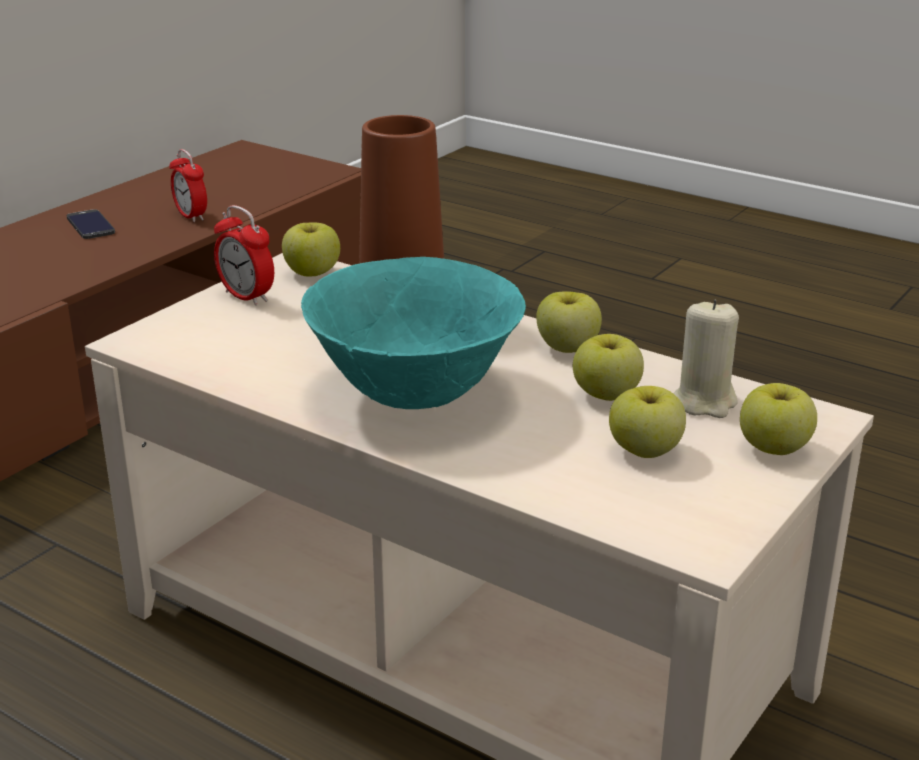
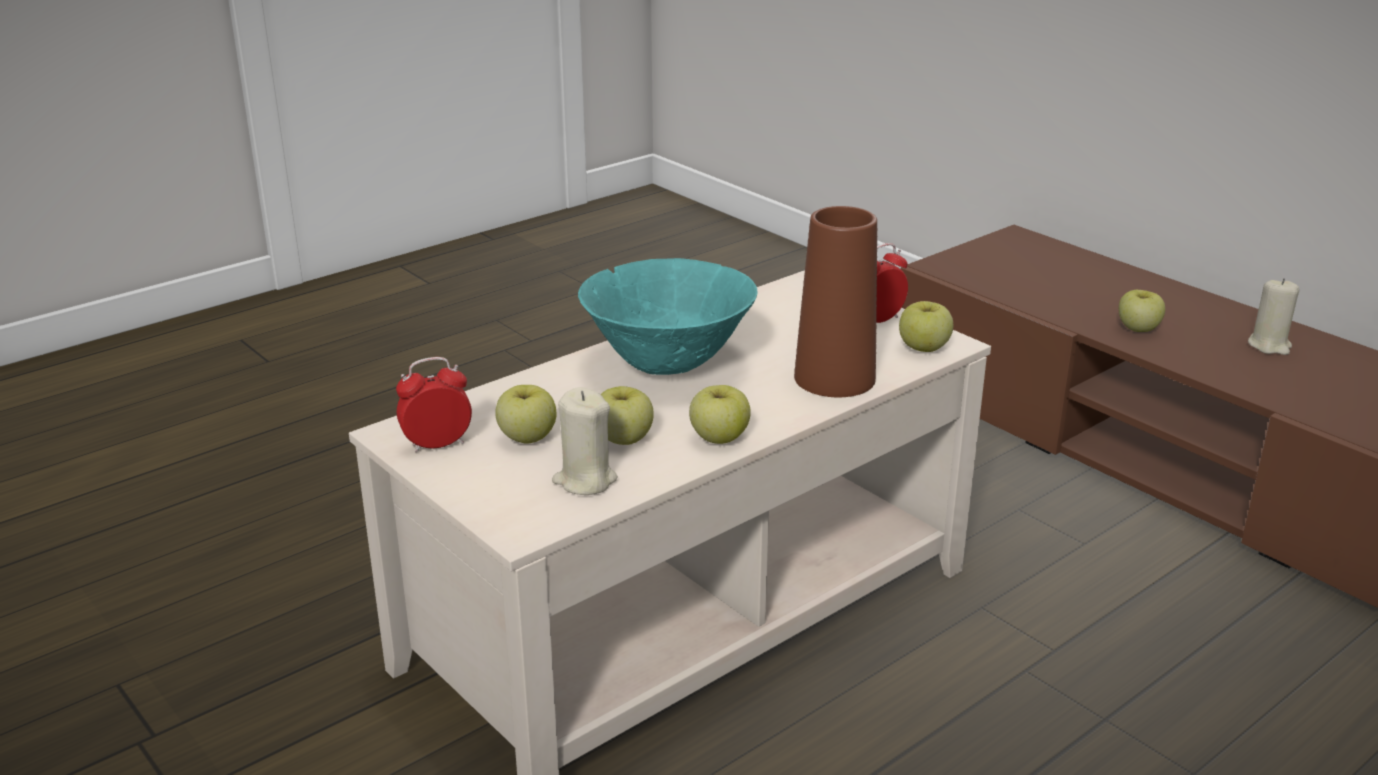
camera: 105 degrees right, 0 degrees up
(90, 225) = (1269, 345): phone -> beige candle
(191, 216) = (1309, 394): alarm clock -> alarm clock (437, 444)
(774, 448) = (491, 492): apple -> apple (1138, 329)

